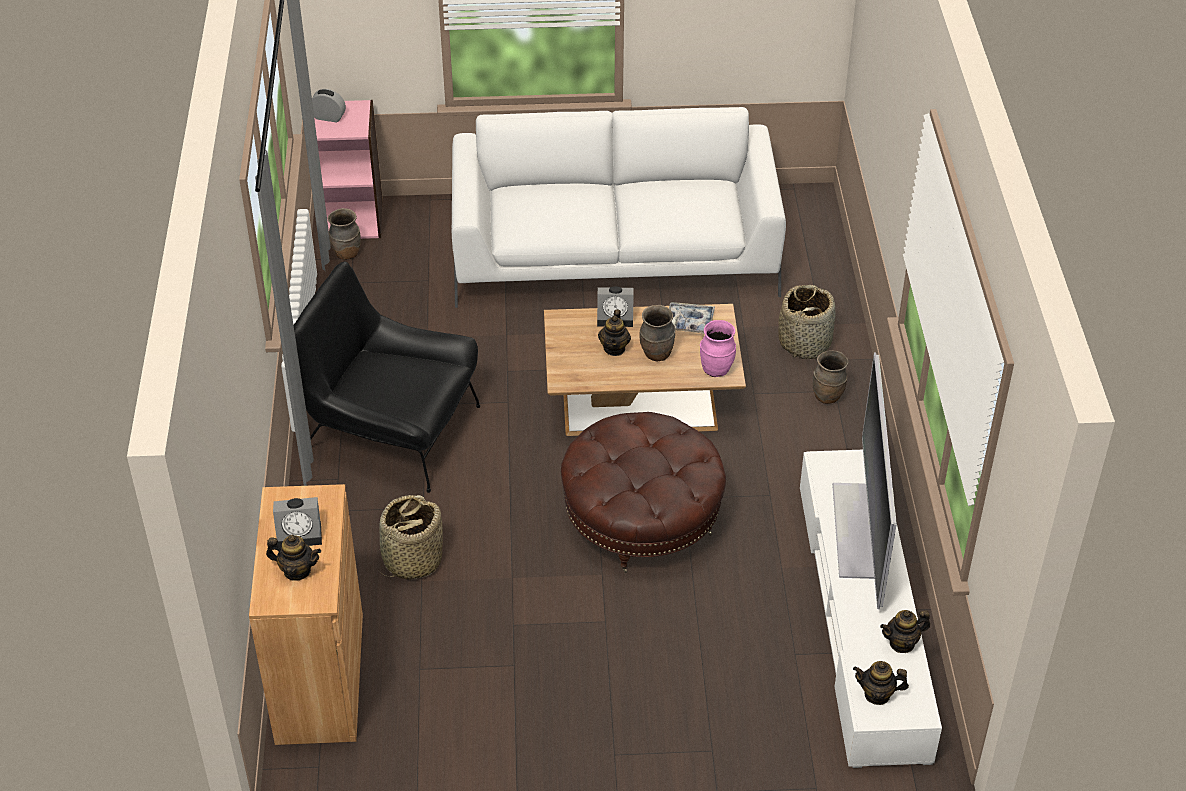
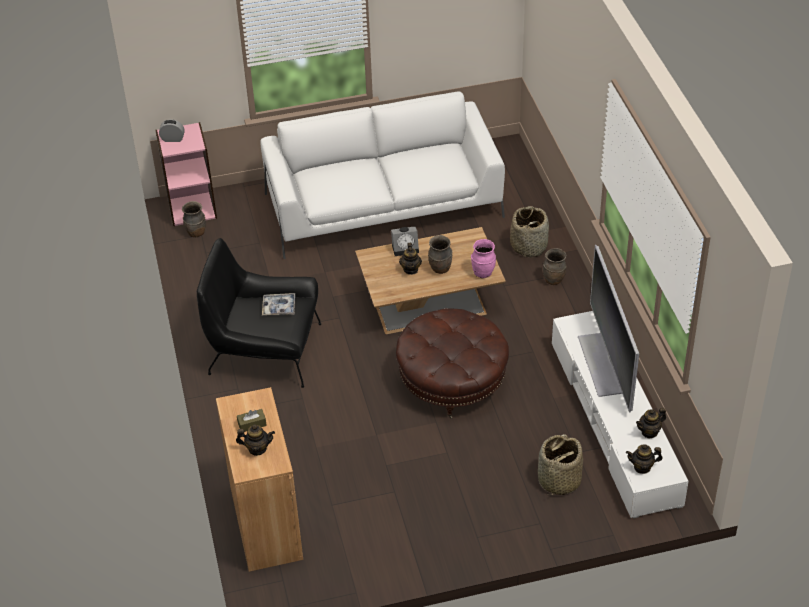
camera: 10 degrees left, 0 degrees up
(301, 533) = (252, 424): alarm clock -> brown tissue box
(412, 560) = (305, 434): basket -> basket (558, 480)
(689, 322) = (456, 244): tray -> tray (279, 307)

